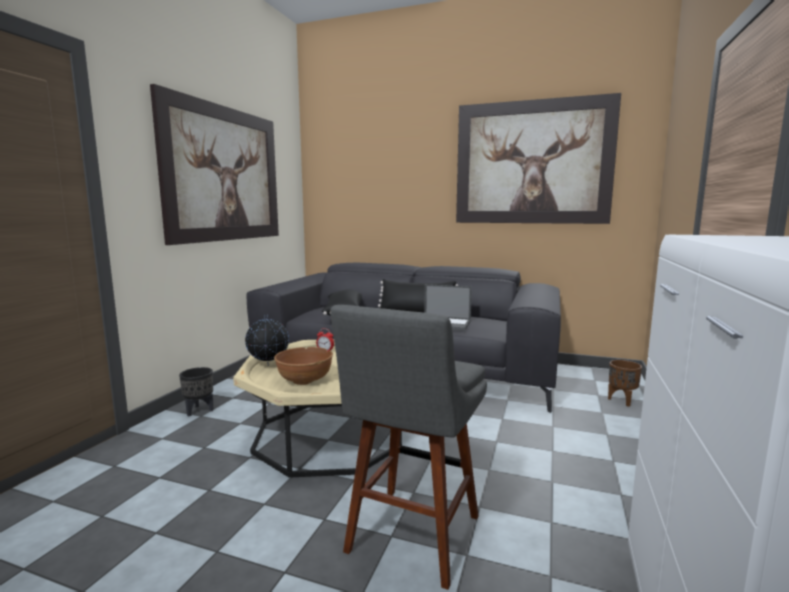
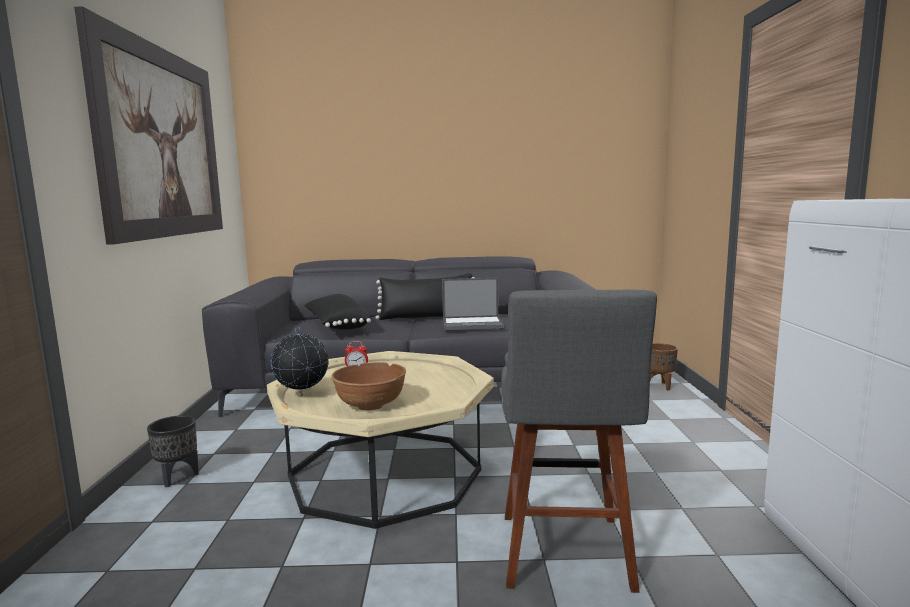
camera: 20 degrees left, 0 degrees up
(532, 163) = (536, 135): picture -> none

